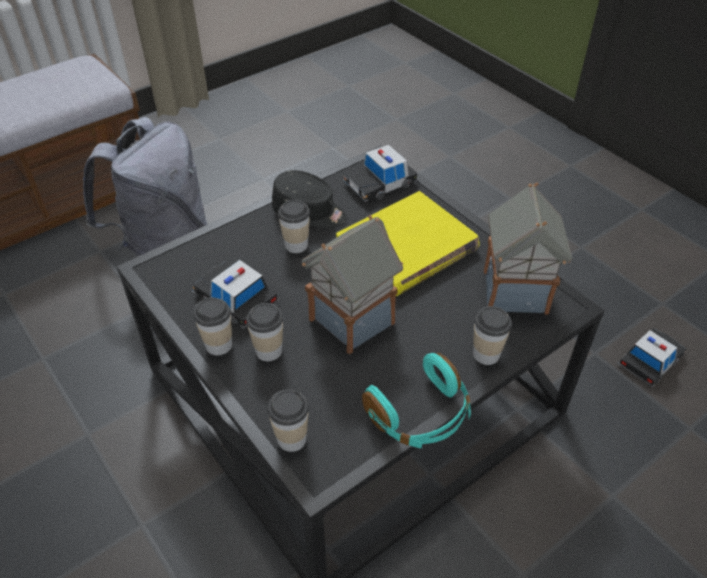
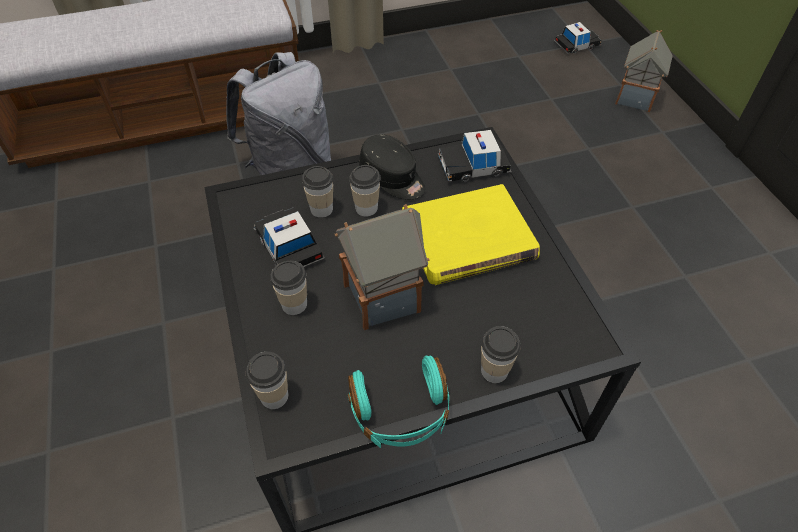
camera: 20 degrees right, 5 degrees up
(218, 345) = (254, 285): cup -> cup (321, 209)
(515, 293) = (554, 316): toy house -> toy house (635, 99)
(650, 360) = (707, 416): toy car -> toy car (576, 44)

